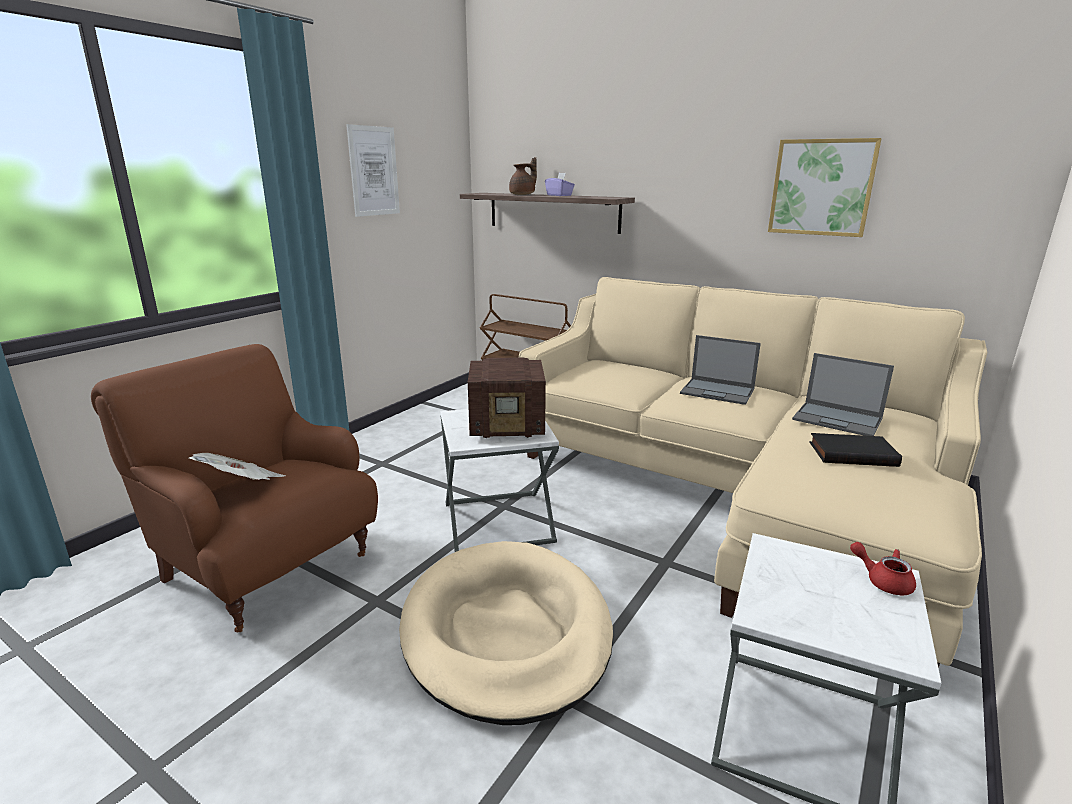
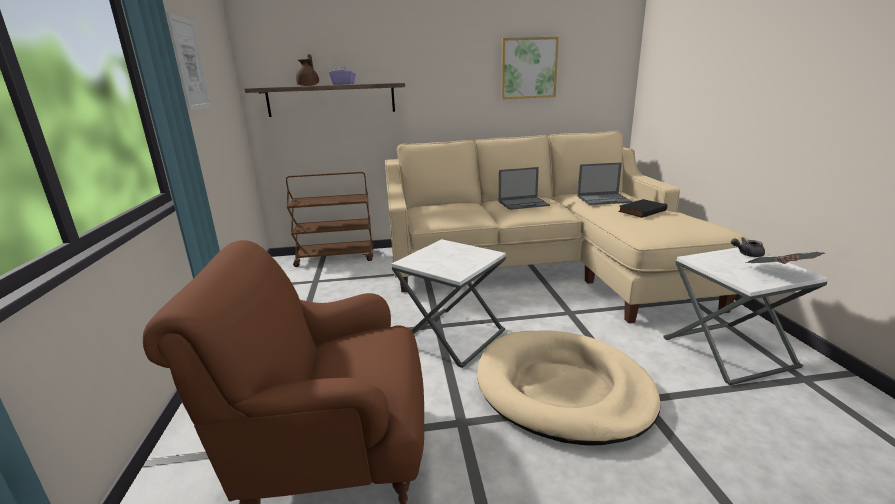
camera: 40 degrees left, 0 degrees up
(242, 485) = (351, 371): newspaper -> newspaper (778, 273)
(508, 427) = (460, 256): radio -> none
(883, 581) = (746, 254): red teapot -> grey teapot

